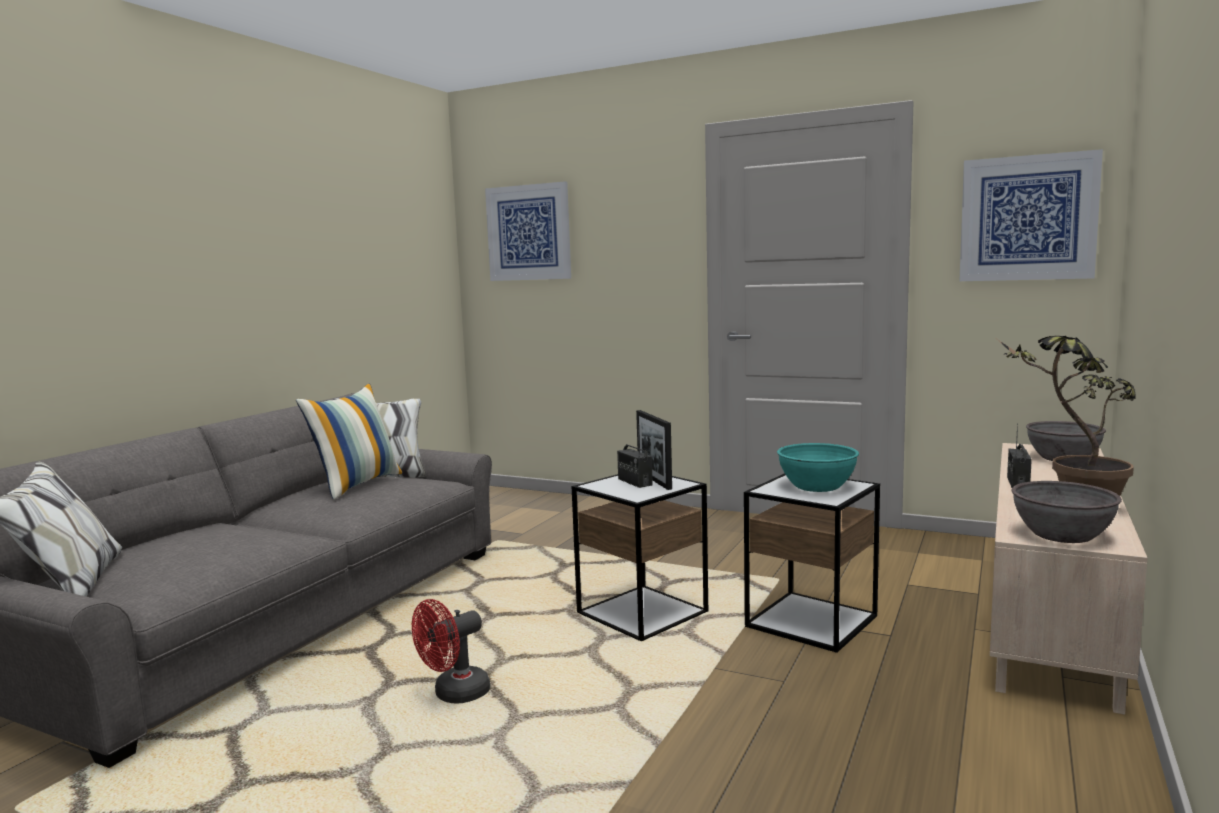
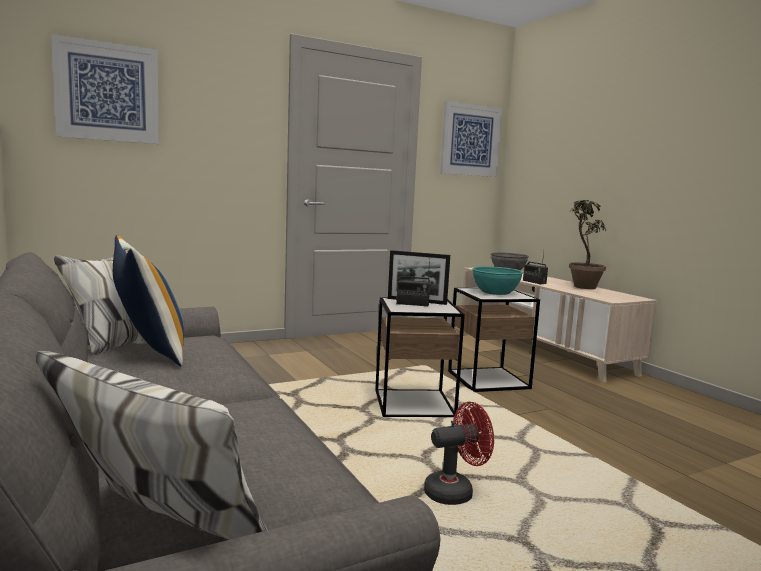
camera: 55 degrees left, 0 degrees up
(454, 695) = (455, 492): red fan -> red fan turned 105 degrees counterclockwise
(1062, 535) = (617, 297): grey bowl -> none

